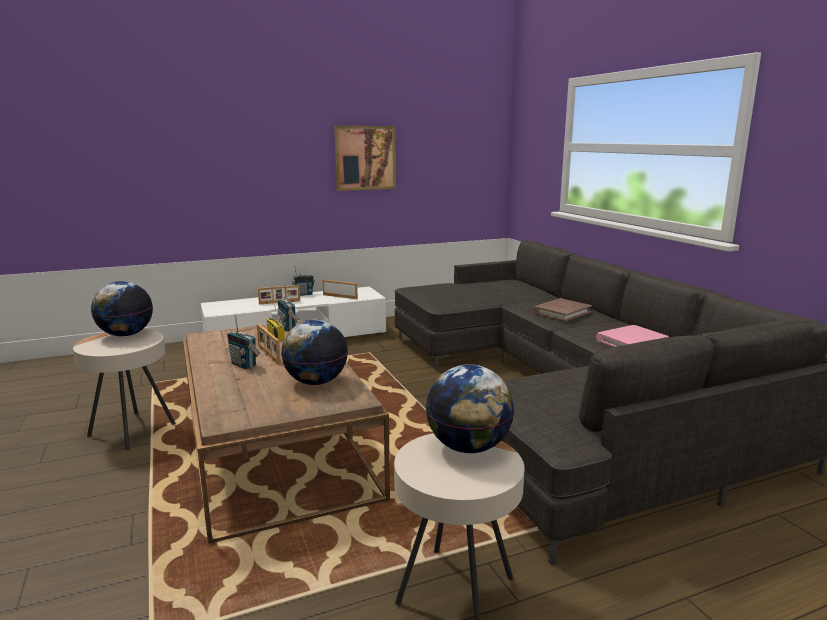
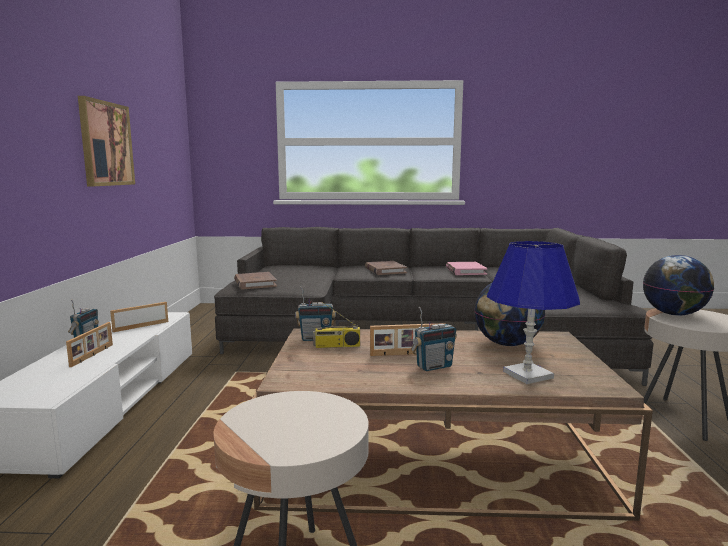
camera: 65 degrees left, 5 degrees down
(126, 334) = (259, 416): globe -> none
(238, 394) = (527, 374): none -> blue table lamp
(432, 288) = (255, 283): none -> brown book

